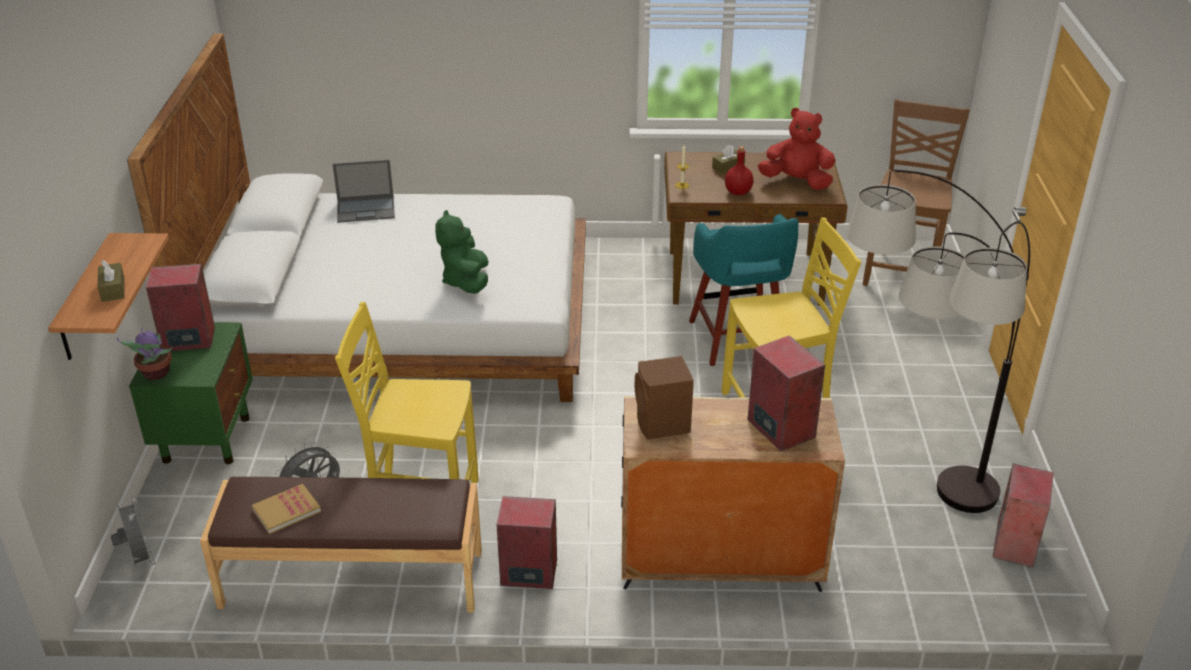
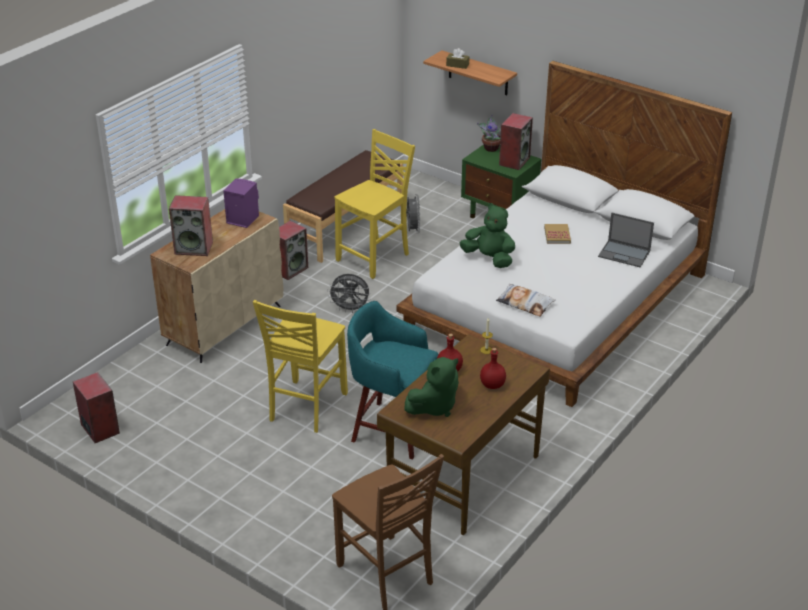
camera: 125 degrees right, 0 degrees up
(141, 559) = (423, 182): grey fan -> grey fan (350, 309)
(286, 510) = (357, 167): book -> book (557, 235)
(366, 209) = (624, 254): laptop -> laptop turned 90 degrees counterclockwise
(531, 235) = (525, 303): none -> pillow
(663, 425) = (242, 219): brown speaker -> purple speaker
(728, 167) = (492, 385): brown tissue box -> red bottle
(796, 182) = (434, 406): red plush toy -> green plush toy
(912, 521) = (163, 403): floor lamp -> none

